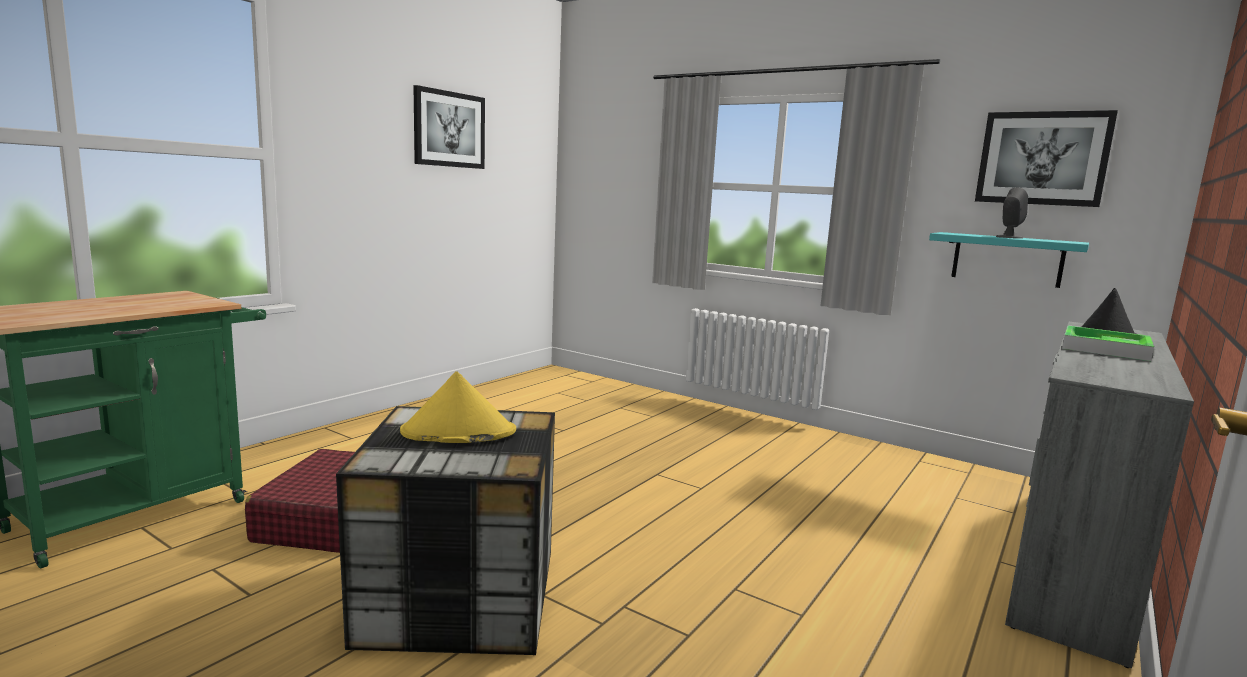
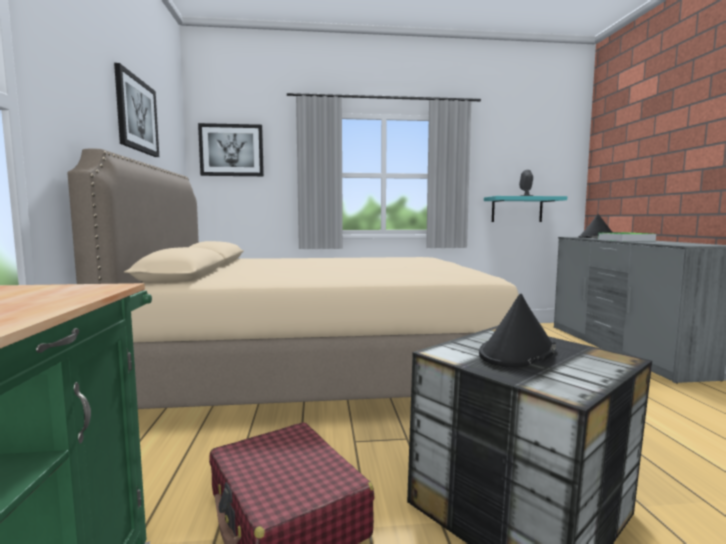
camera: 40 degrees left, 5 degrees down
(458, 432) = (517, 352): yellow hat -> black hat
(579, 433) = (321, 369): none -> beige bed
(1042, 158) = (527, 155): picture -> picture (231, 150)

